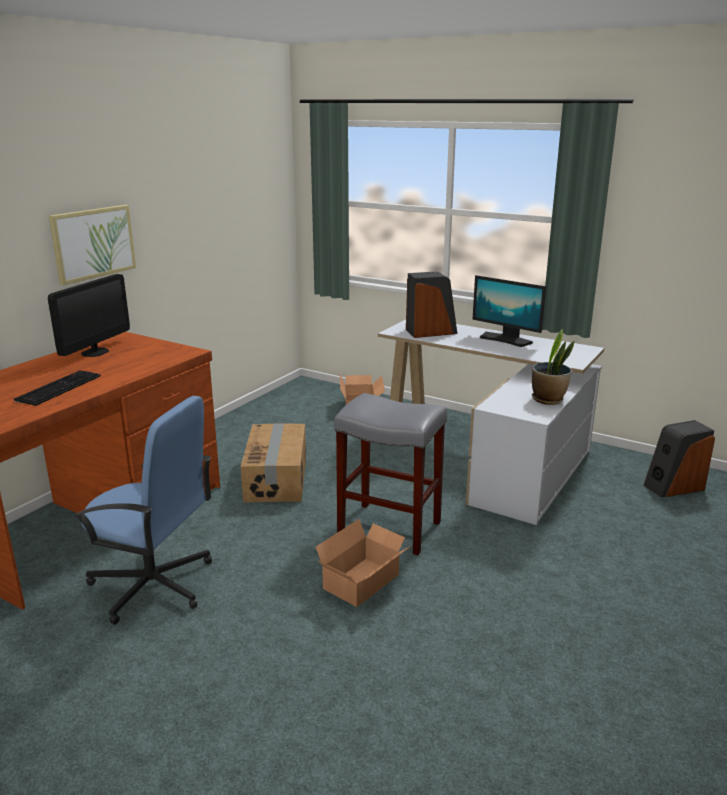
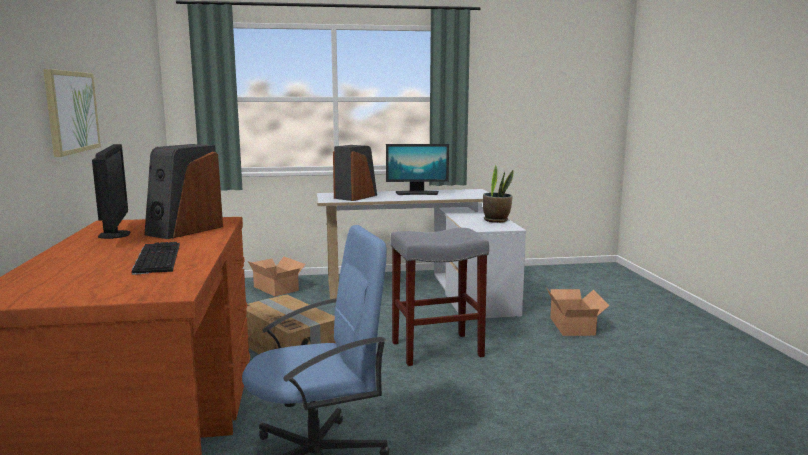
camera: 40 degrees left, 10 degrees down
(364, 582) = (480, 384): cardboard box -> cardboard box (574, 325)
(673, 487) = (551, 278): speaker -> speaker (184, 230)

